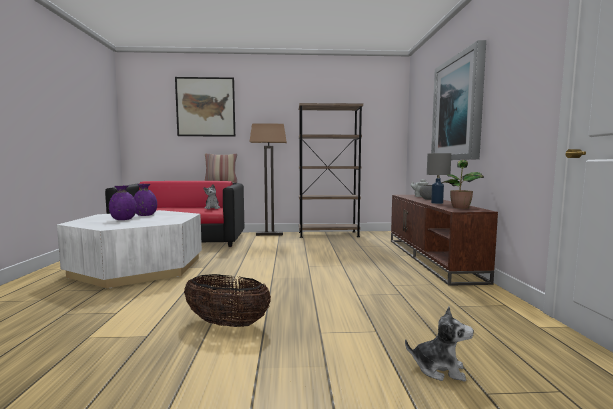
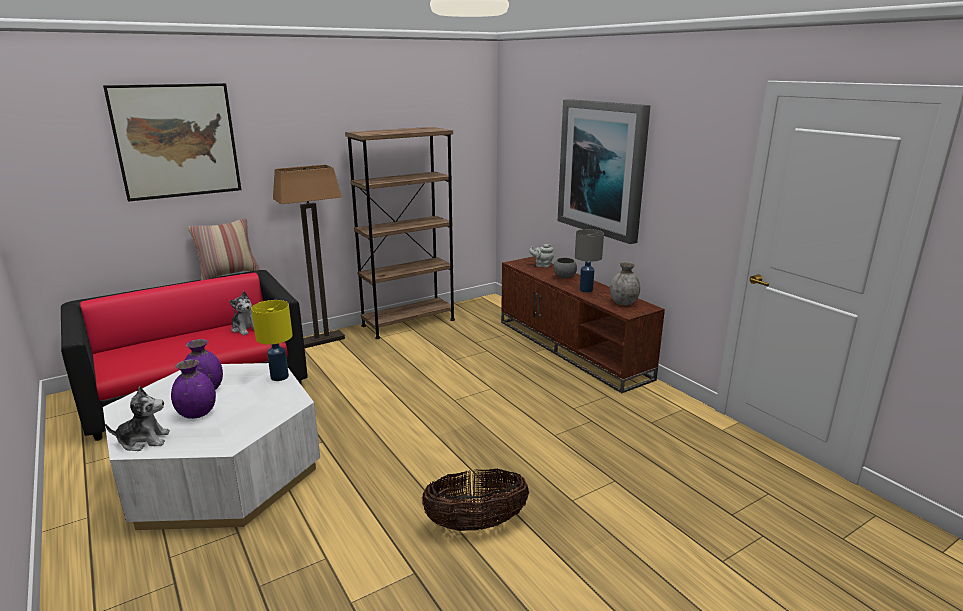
camera: 30 degrees left, 15 degrees up
(186, 216) = (279, 377): none -> yellow table lamp
(439, 369) = (690, 504): plush toy -> plush toy (144, 440)
(461, 207) = (623, 303): potted plant -> grey vase

